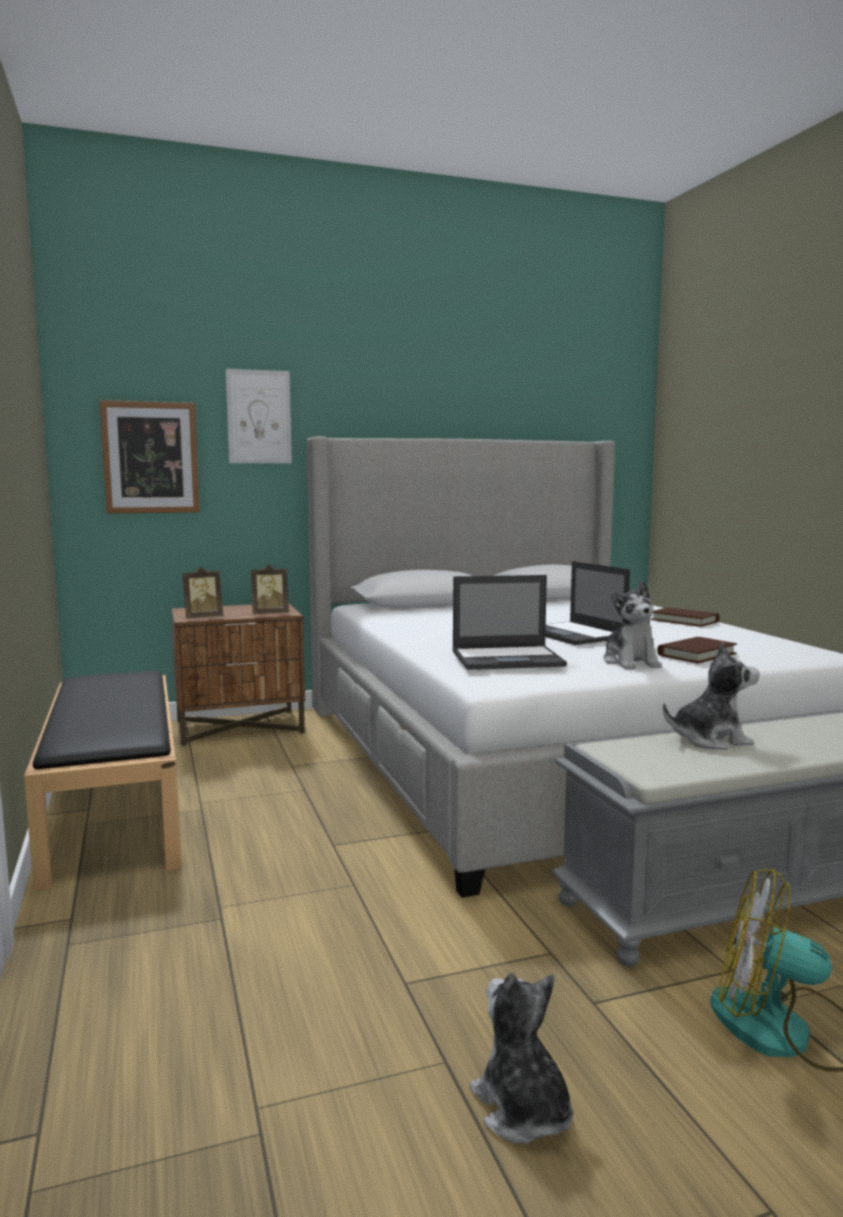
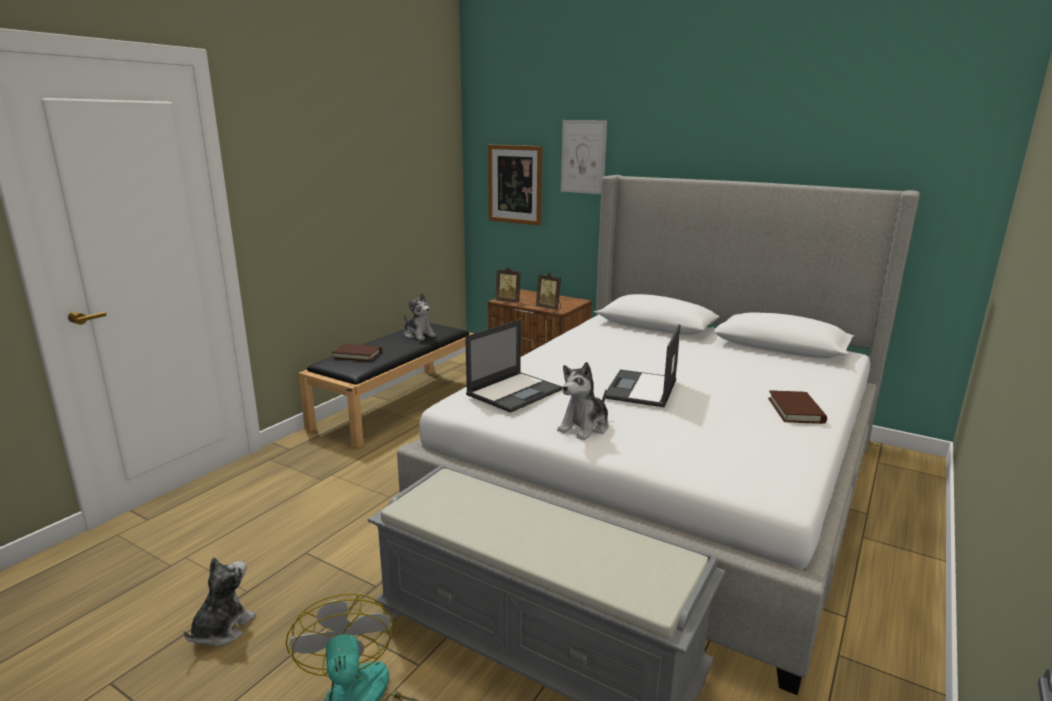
camera: 50 degrees right, 10 degrees up
(508, 658) = (515, 392): laptop -> laptop turned 90 degrees counterclockwise
(696, 654) = (655, 442): brown book -> brown book (357, 355)
(710, 740) = (514, 508): plush toy -> plush toy (419, 335)

